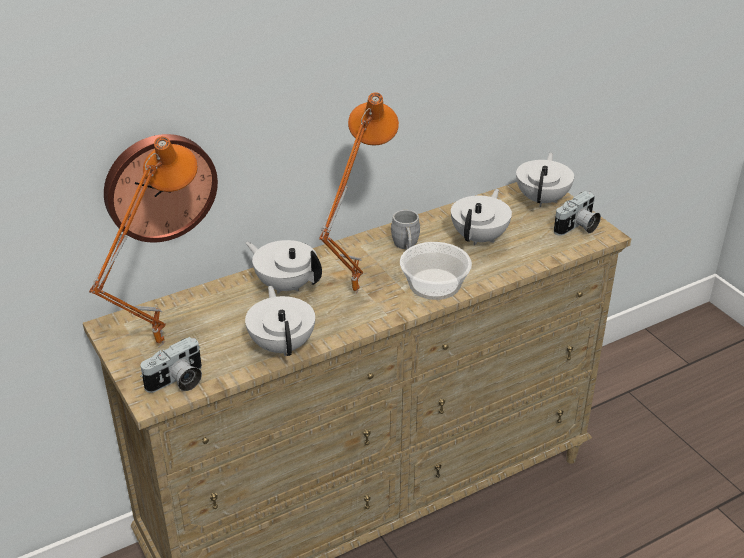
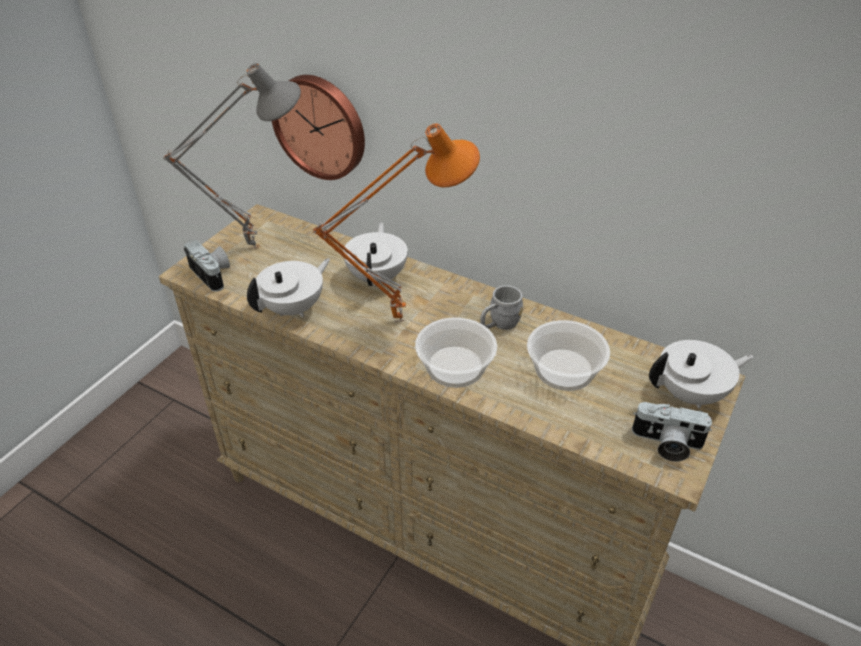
camera: 60 degrees right, 5 degrees up
(158, 343) = (254, 246): orange table lamp -> grey table lamp
(177, 382) = (213, 274): camera -> camera turned 150 degrees counterclockwise
(480, 237) = (565, 370): white teapot -> bowl

